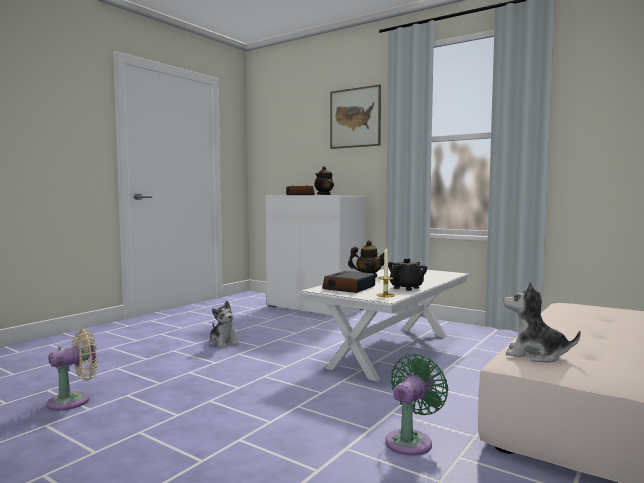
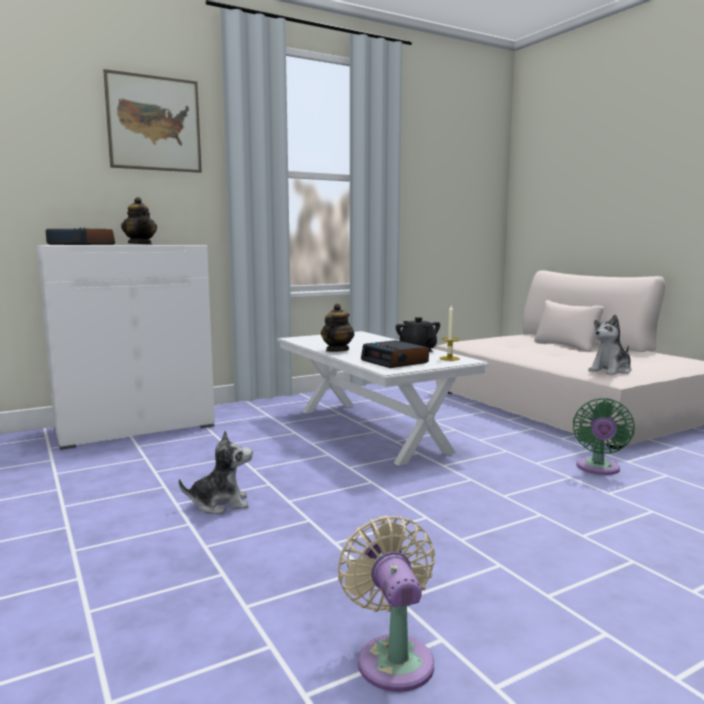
camera: 65 degrees left, 5 degrees up
(411, 441) = (598, 469): green fan -> green fan turned 135 degrees counterclockwise

